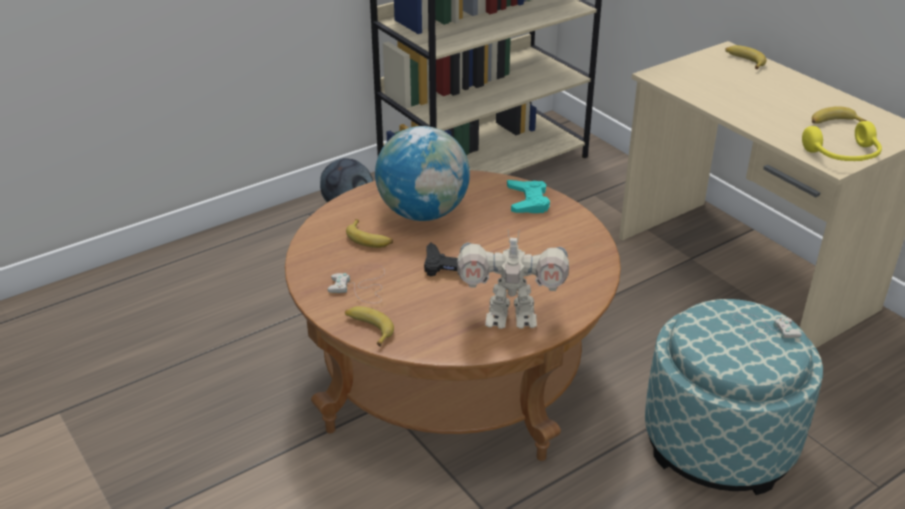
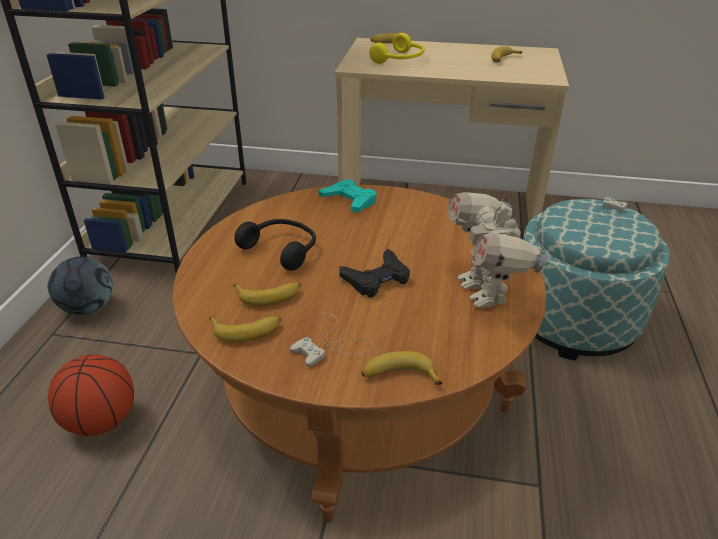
camera: 45 degrees left, 0 degrees up
(276, 288) = (101, 422): none -> basketball
(327, 252) = (247, 330): none -> banana
(423, 213) = (282, 249): globe -> black headphones
(510, 317) = (485, 291): toy robot -> toy robot turned 120 degrees clockwise
(843, 155) = (544, 73): yellow headphones -> yellow headphones (400, 60)

